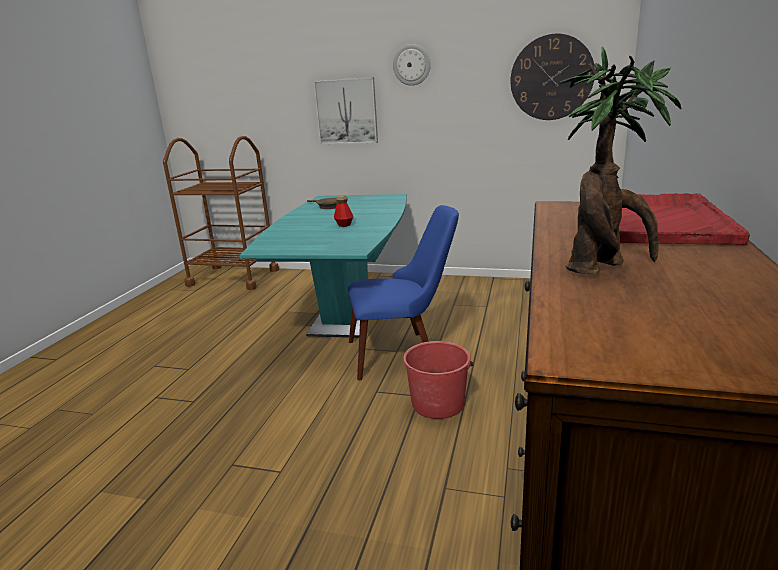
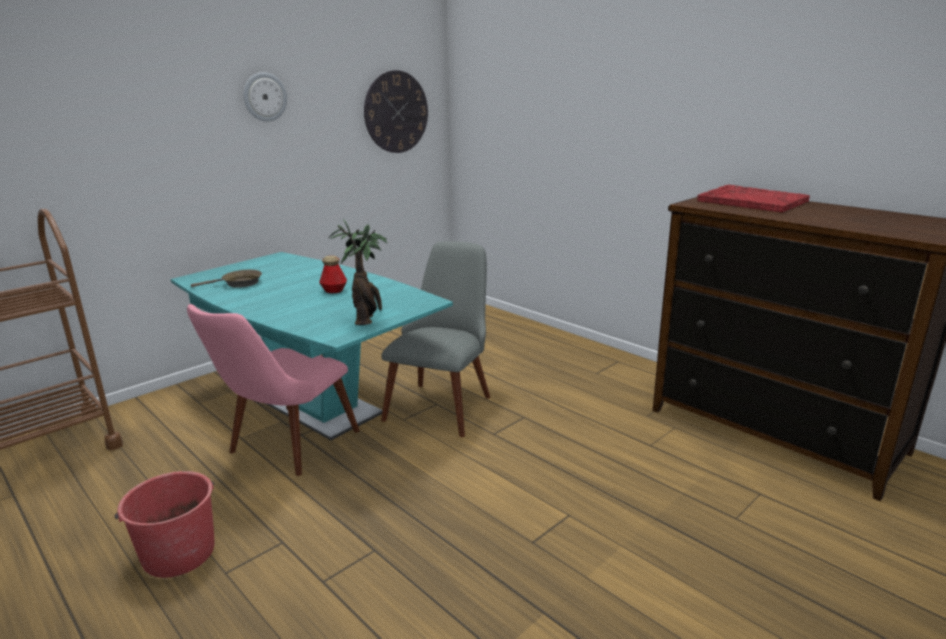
camera: 60 degrees left, 0 degrees up
(284, 327) = (284, 449): none -> pink chair
(346, 111) = (185, 158): picture -> none
(403, 352) = (444, 401): blue chair -> grey chair
(438, 403) = (544, 413): red bucket -> red bucket (178, 553)
(604, 267) = (825, 219): potted plant -> potted plant (367, 319)

